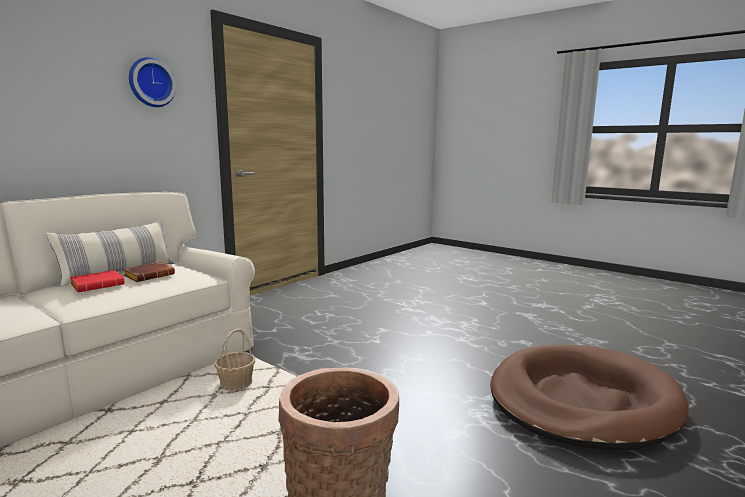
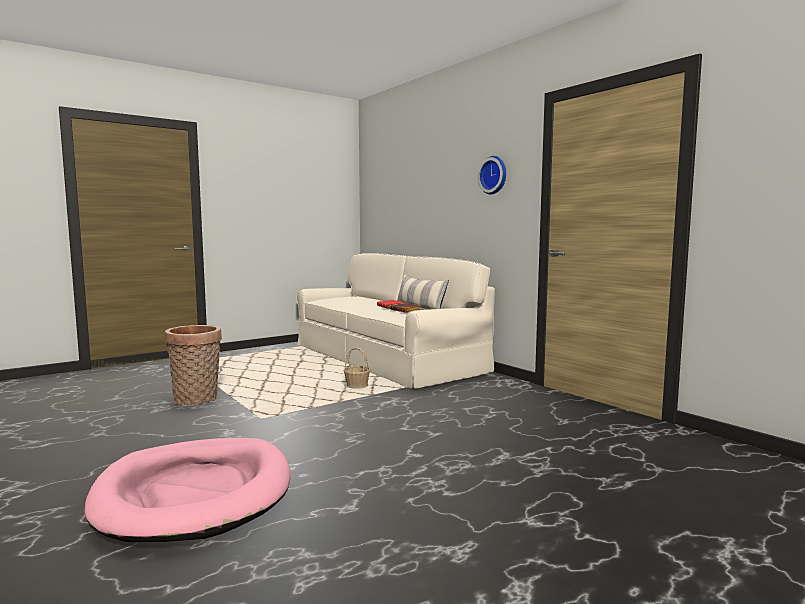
camera: 105 degrees right, 5 degrees down
(581, 401) = (195, 493): brown dog bed -> pink dog bed

